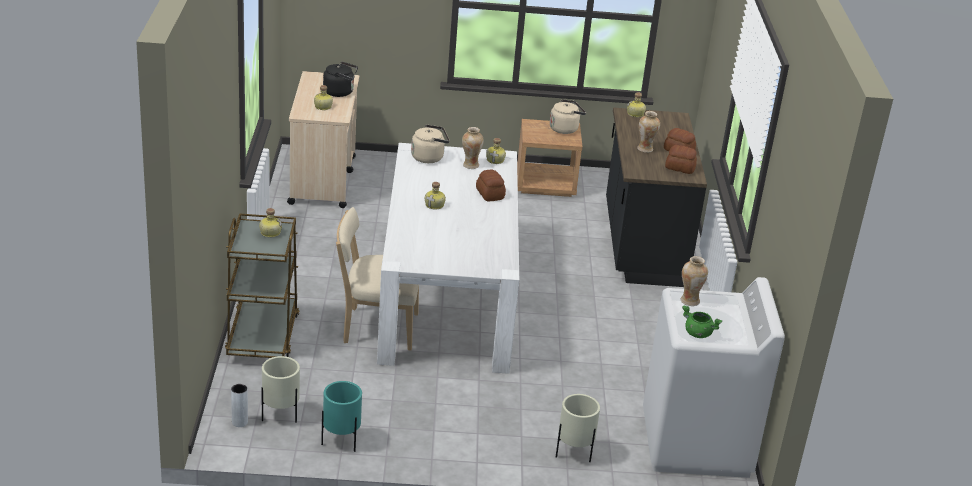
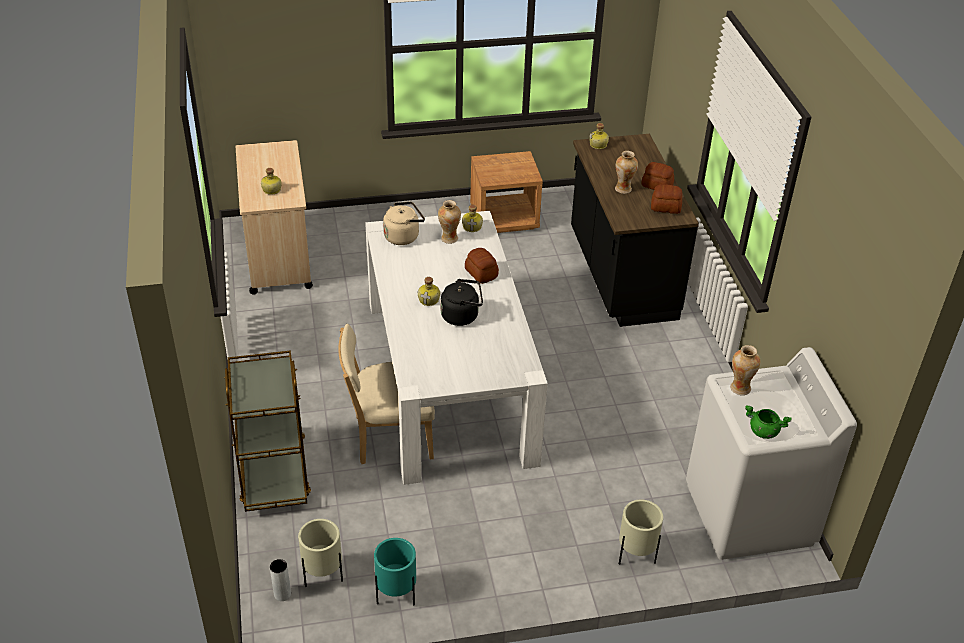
camera: 10 degrees left, 10 degrees up
(270, 232) = (267, 375): bottle -> none
(340, 92) = (284, 167): black kettle -> black kettle (462, 316)
(565, 129) = (518, 161): beige kettle -> none

